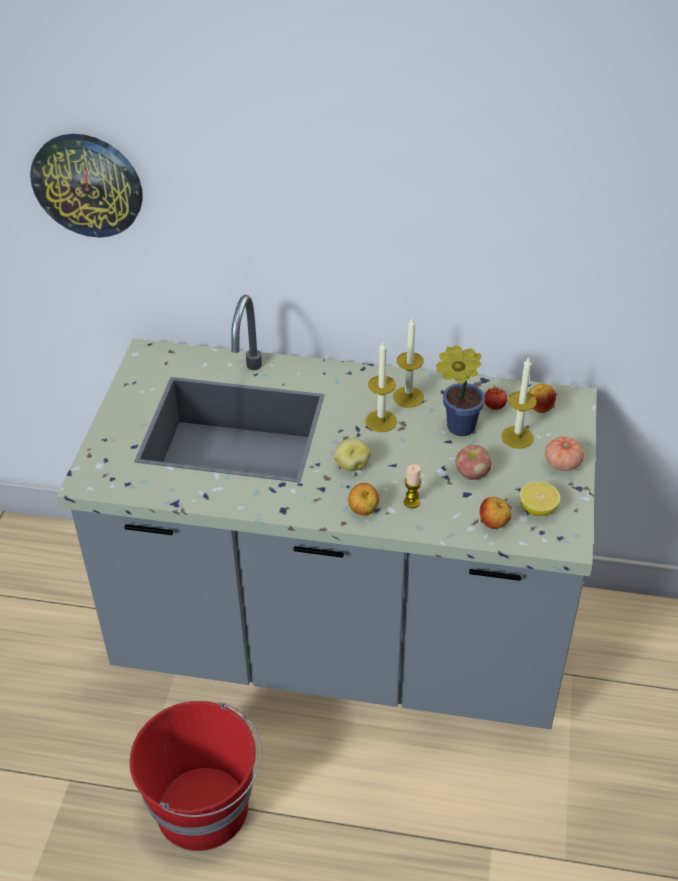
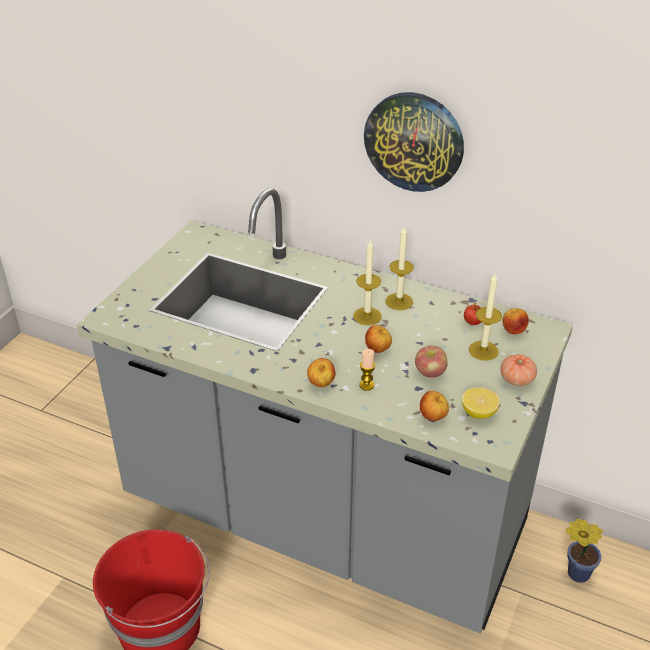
camera: 15 degrees right, 5 degrees down
(88, 184) = (164, 80): wall clock -> wall clock (414, 141)
(351, 464) = (327, 345): potato -> none
(407, 459) = (378, 350): none -> apple
(457, 426) = (432, 332): potted plant -> potted plant (575, 572)

